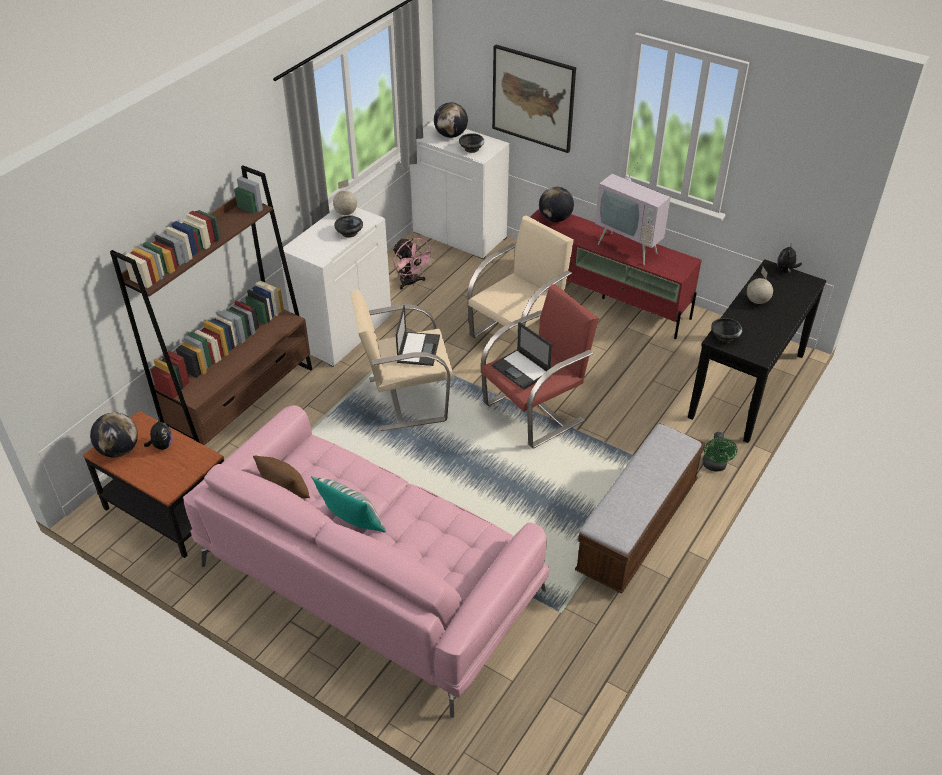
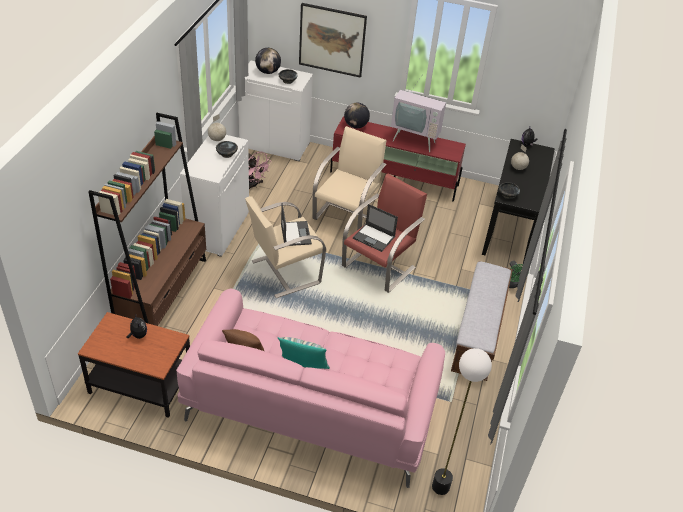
camera: 20 degrees left, 0 degrees up
(119, 450) = (105, 344): globe -> none
(498, 726) = (440, 487): none -> floor lamp

